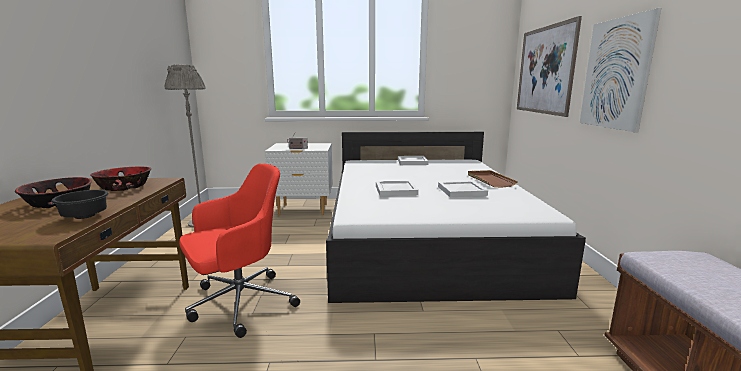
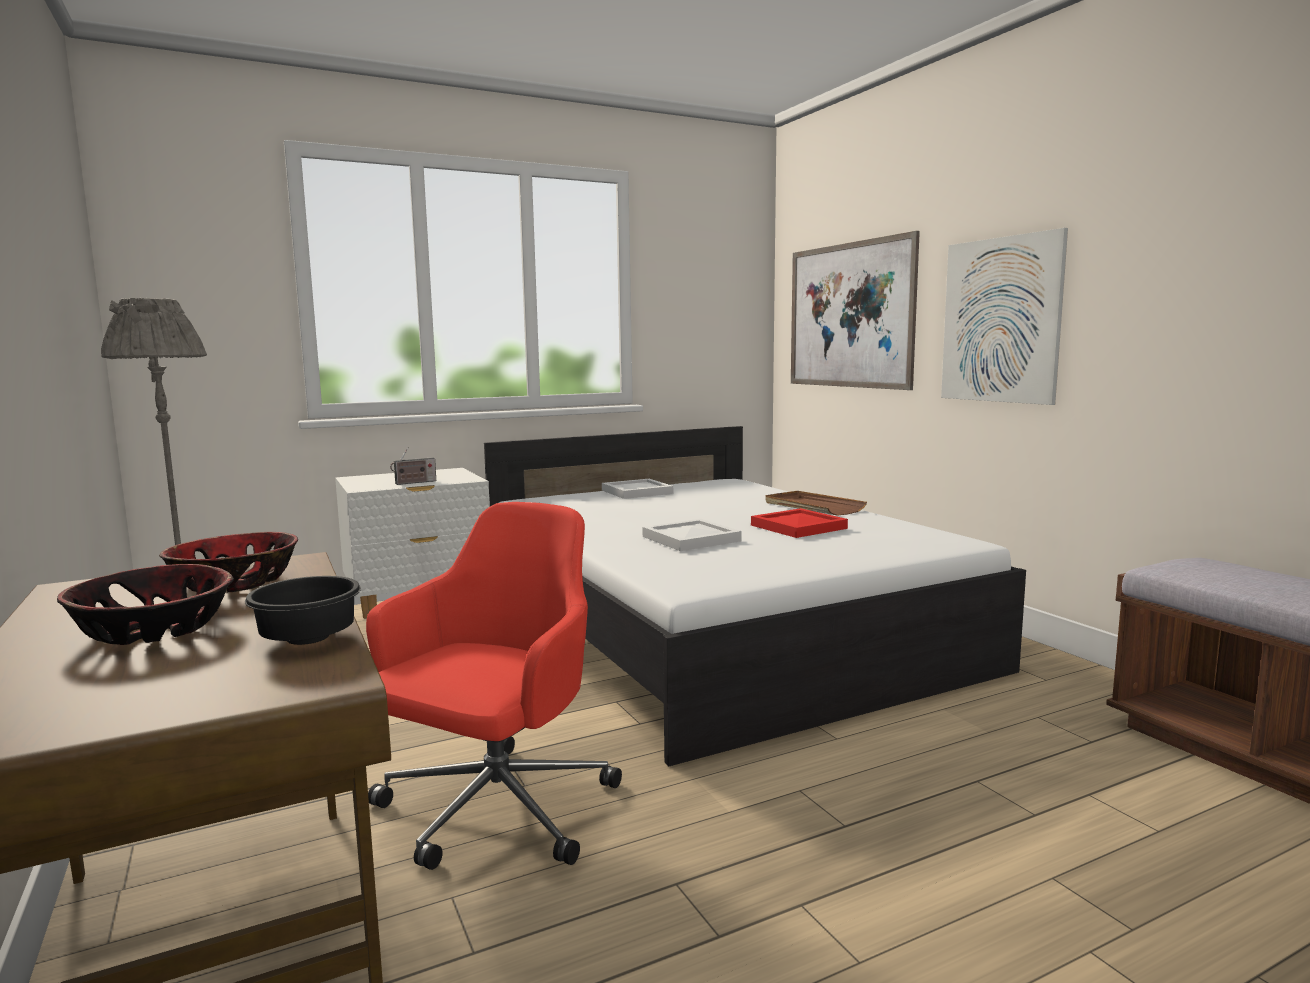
camera: 25 degrees left, 5 degrees down
(461, 191) = (798, 527): white tray -> red tray

